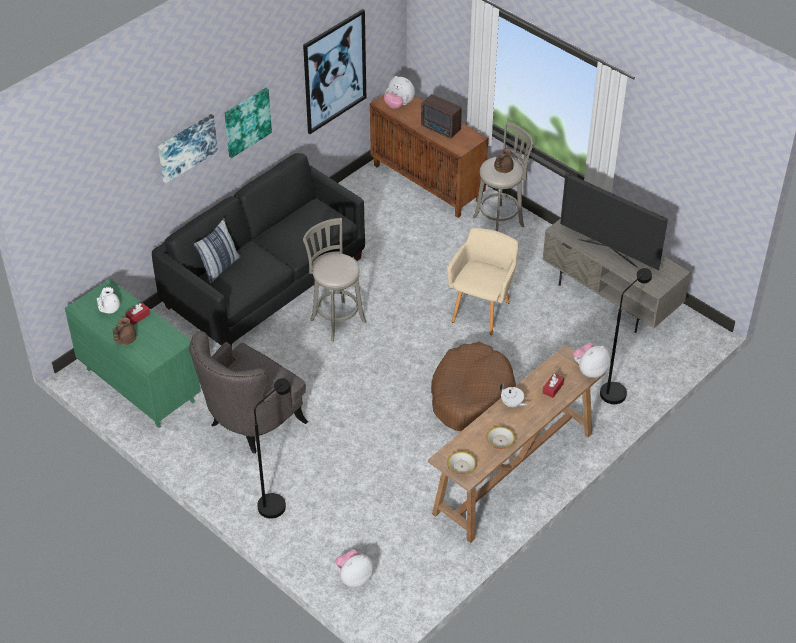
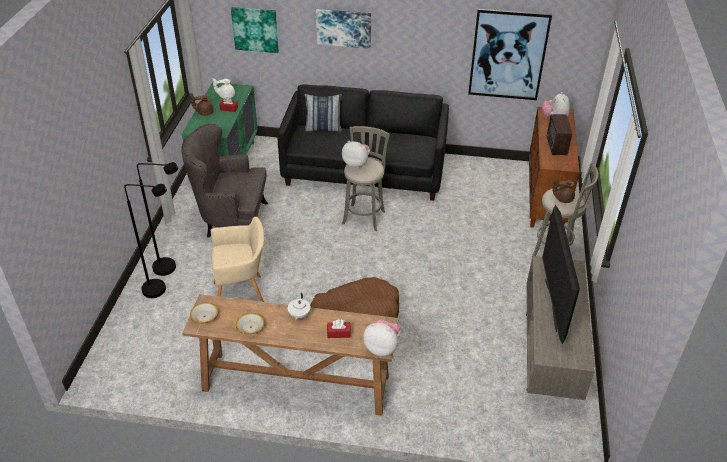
camera: 55 degrees right, 5 degrees down
(247, 121) = (406, 43): picture -> picture (255, 29)
(354, 577) = (124, 340): plush toy -> plush toy (356, 164)
(482, 310) = (451, 284): beige armchair -> beige armchair (242, 292)
(616, 389) = (448, 408): black floor lamp -> black floor lamp (161, 289)

